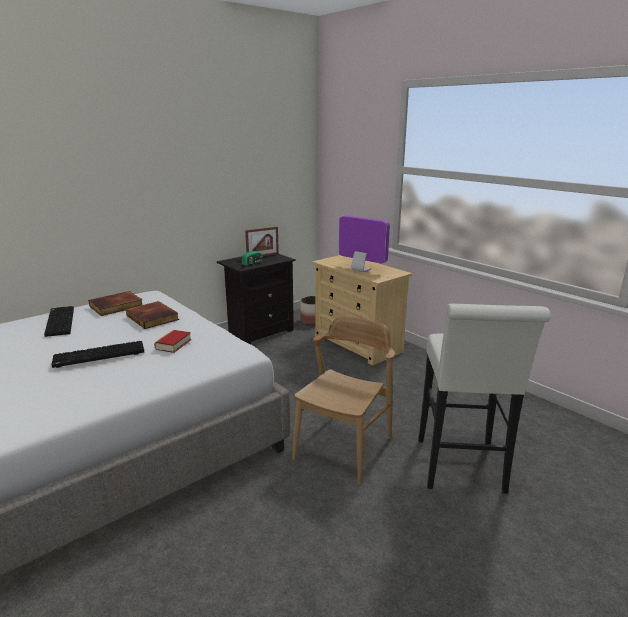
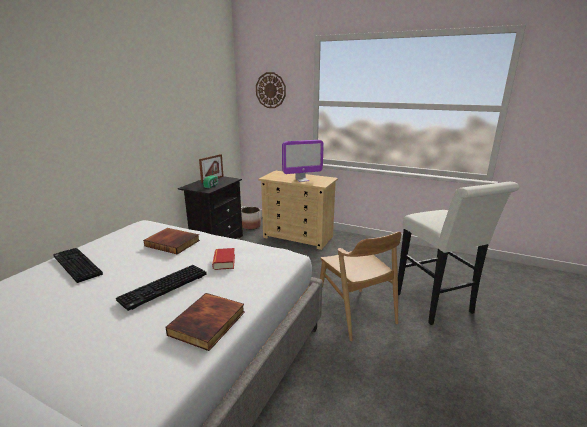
camera: 25 degrees left, 0 degrees up
(116, 306) = (122, 240): book -> book (208, 324)
(344, 448) = (355, 314): brown chair -> brown chair turned 150 degrees clockwise
(352, 150) = (270, 90): none -> wall clock
(361, 270) = (302, 180): monitor -> monitor turned 150 degrees clockwise

